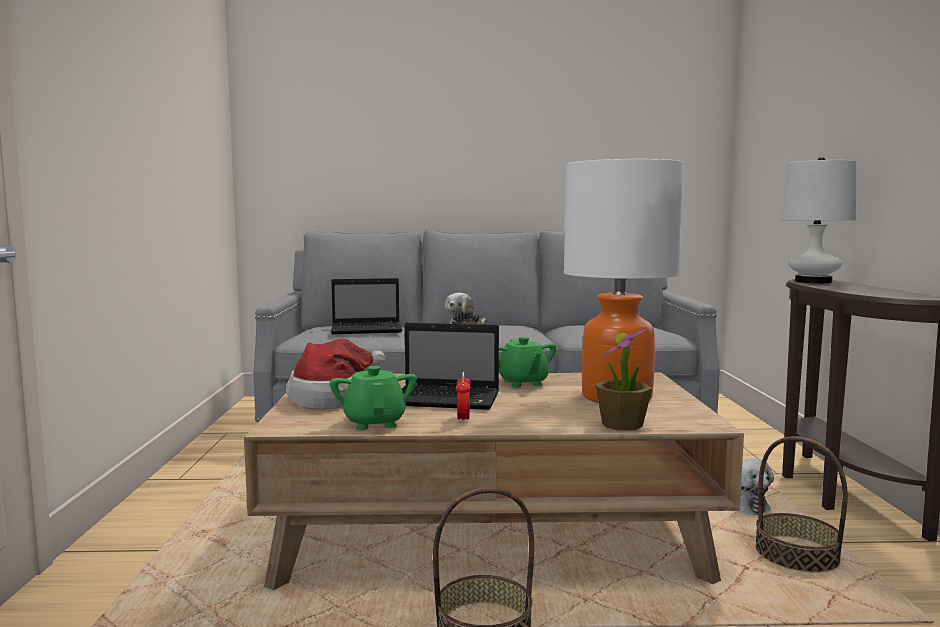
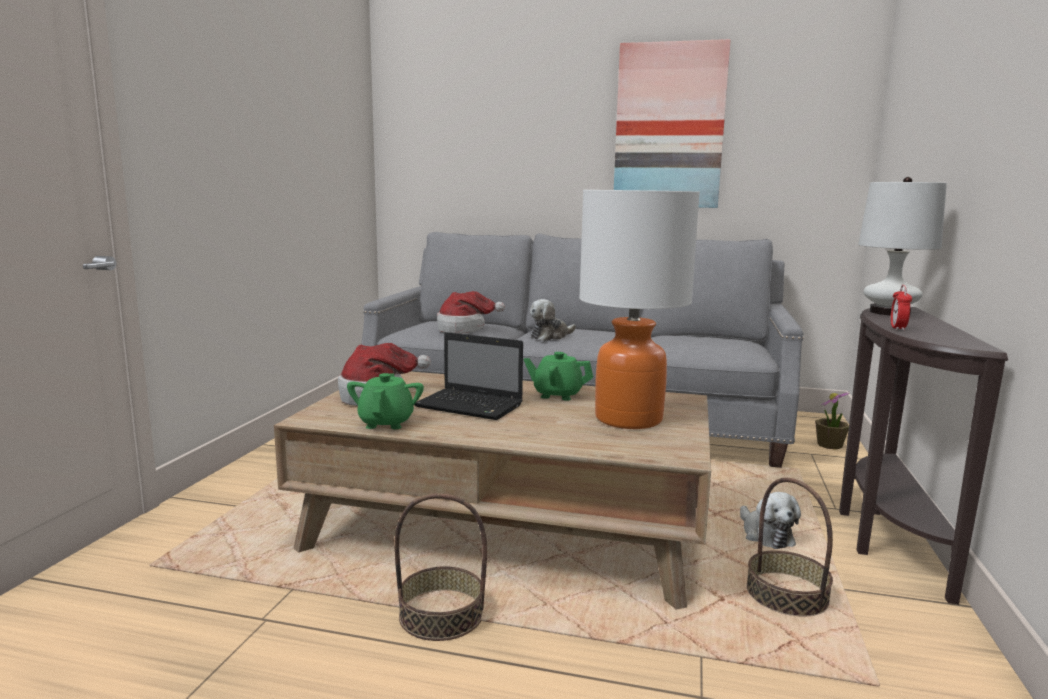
camera: 15 degrees right, 5 degrees up
(368, 330) = (463, 328): laptop -> hat
(463, 419) = (463, 427): alarm clock -> alarm clock (897, 328)
(523, 383) = (557, 395): green teapot -> green teapot turned 105 degrees clockwise
(548, 123) = (669, 126): none -> picture
(622, 425) = (600, 448): potted plant -> potted plant (829, 445)

